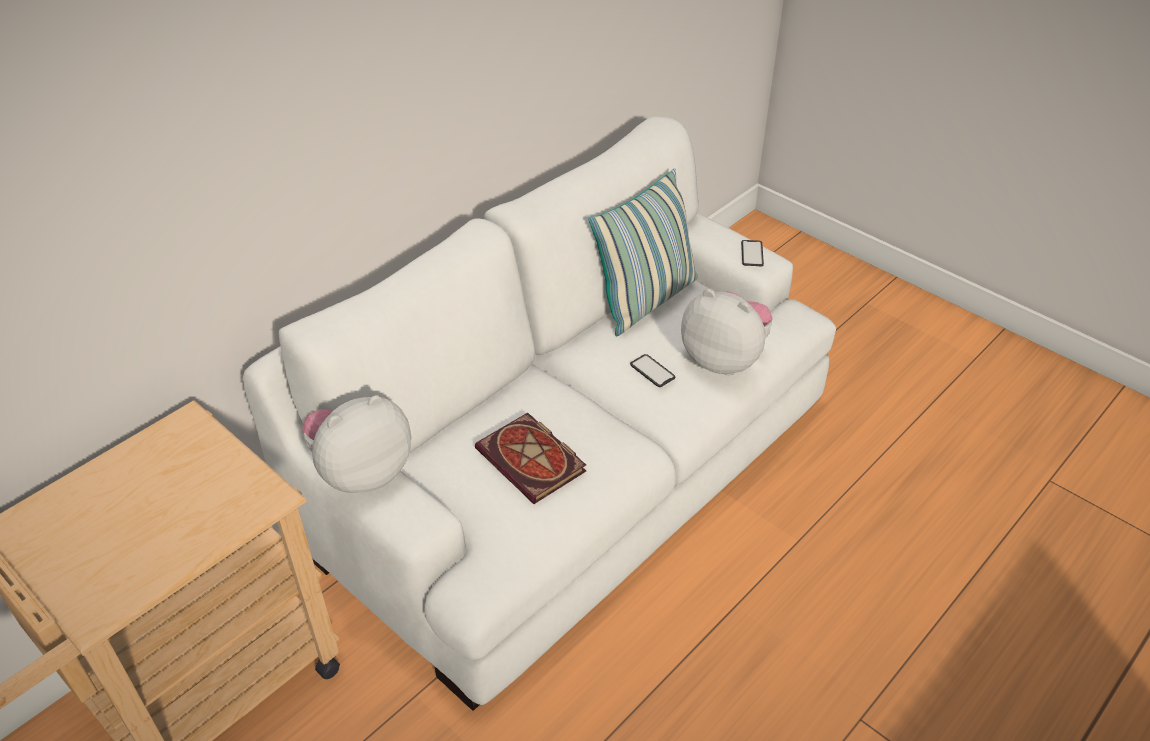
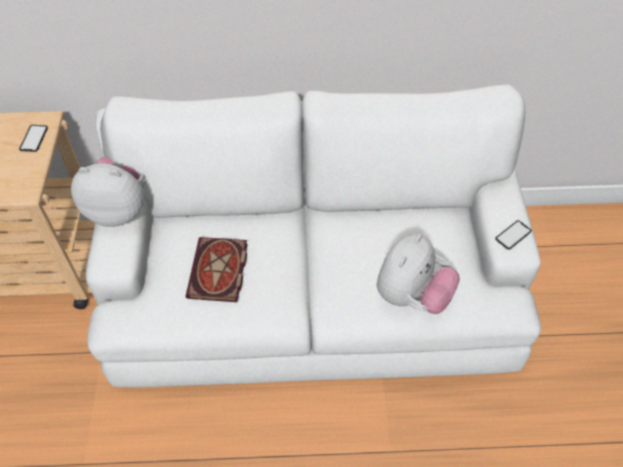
camera: 45 degrees right, 10 degrees up
(646, 300) = (411, 218): pillow -> none
(652, 371) = (354, 269): phone -> phone (34, 138)
(724, 359) = (412, 296): plush toy -> plush toy turned 45 degrees clockwise

